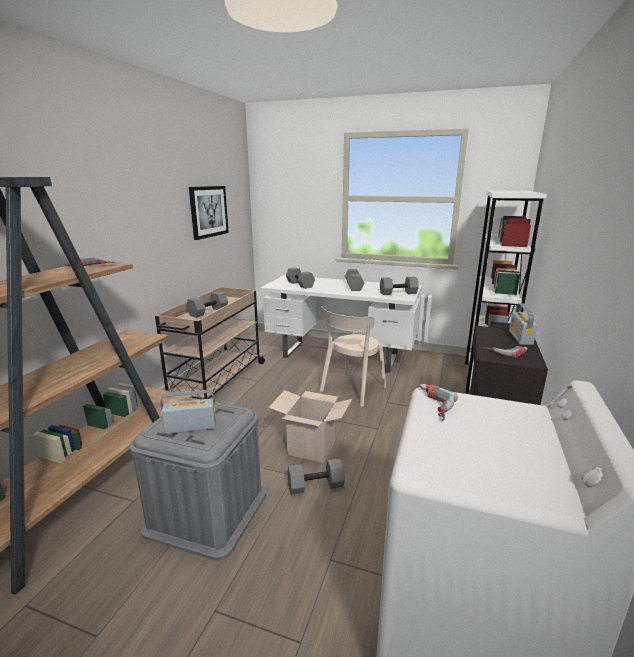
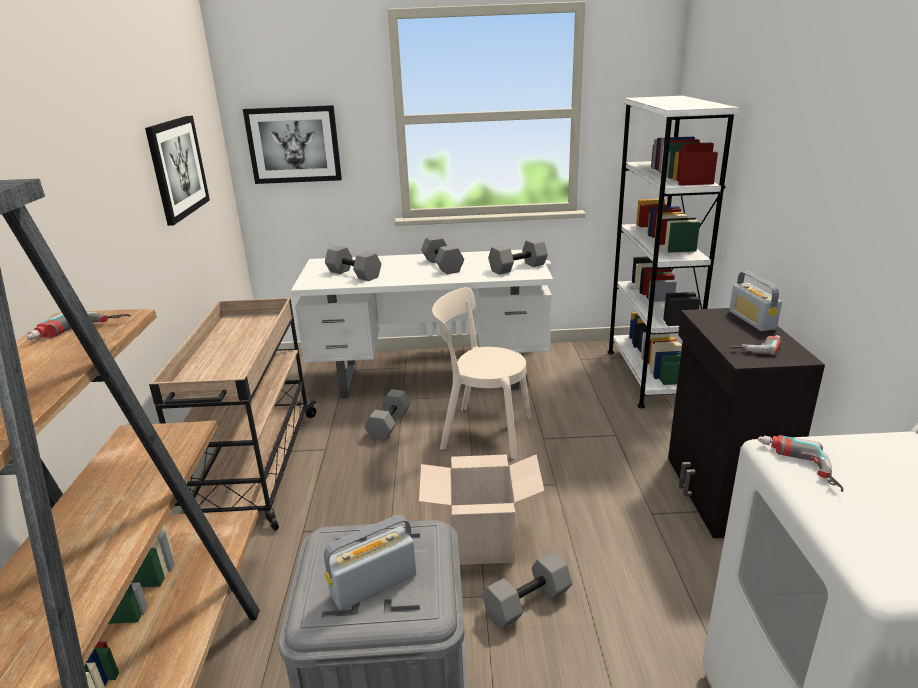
camera: 20 degrees left, 5 degrees up
(208, 312) = (228, 353): grey dumbbell -> grey dumbbell (388, 424)
(285, 209) = (294, 145): none -> picture
(351, 390) = (481, 431): beige chair -> beige chair turned 90 degrees clockwise

